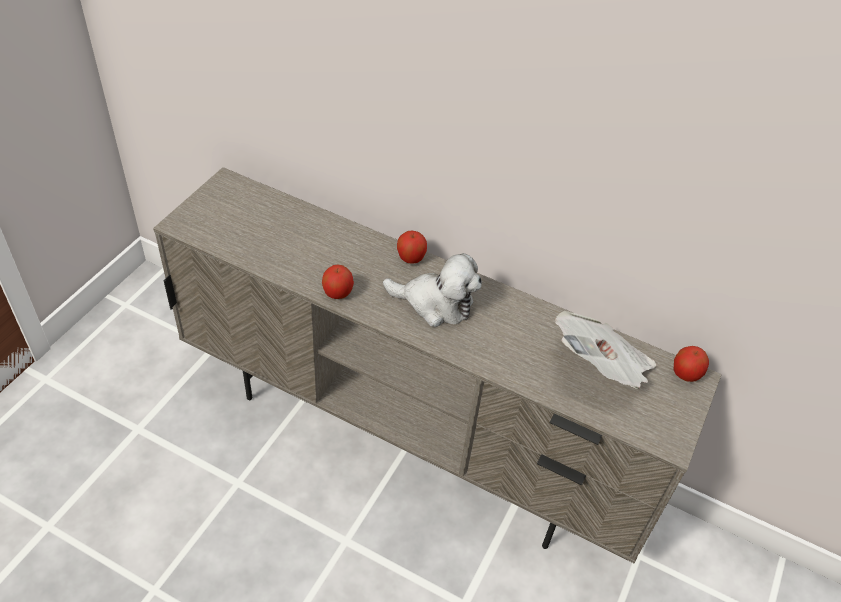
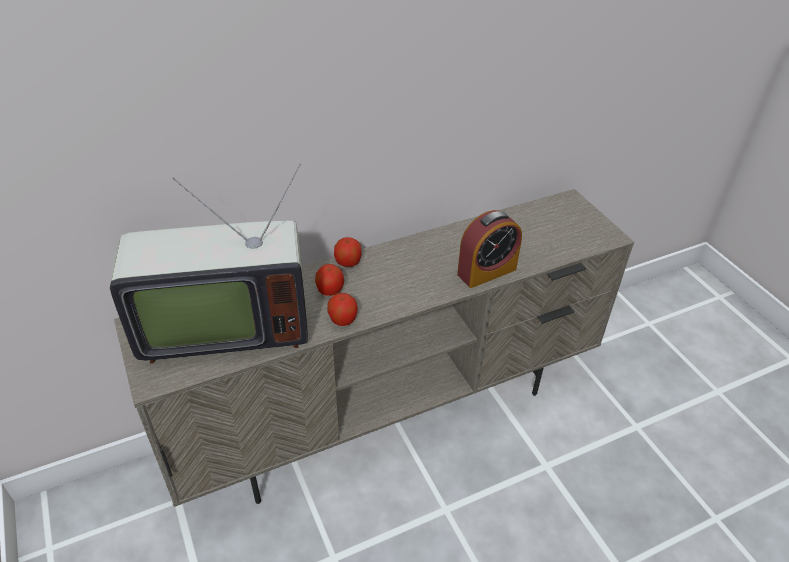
camera: 50 degrees left, 5 degrees down
(265, 227) = (222, 326): none -> television
(435, 303) = (405, 274): plush toy -> none
(500, 361) = (486, 271): none -> alarm clock
(601, 367) = (530, 230): newspaper -> none
(686, 374) = (564, 201): apple -> apple (330, 291)

